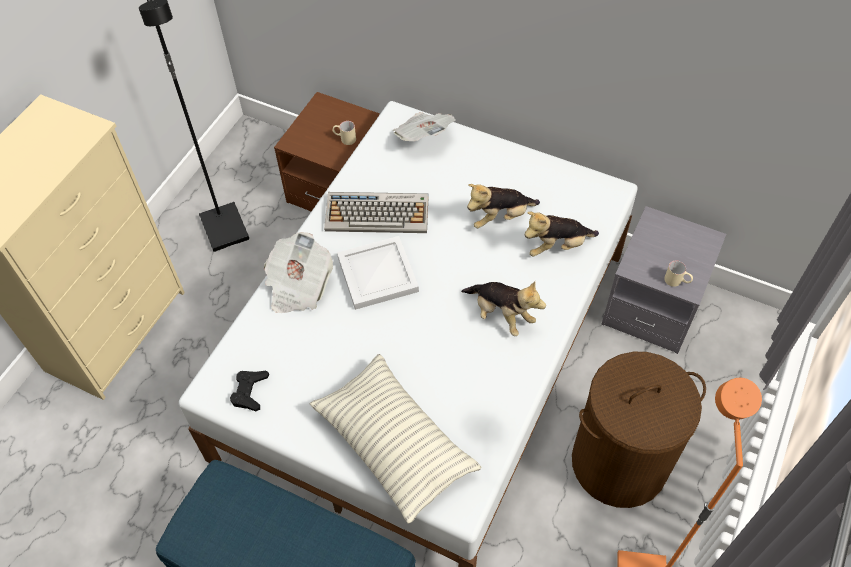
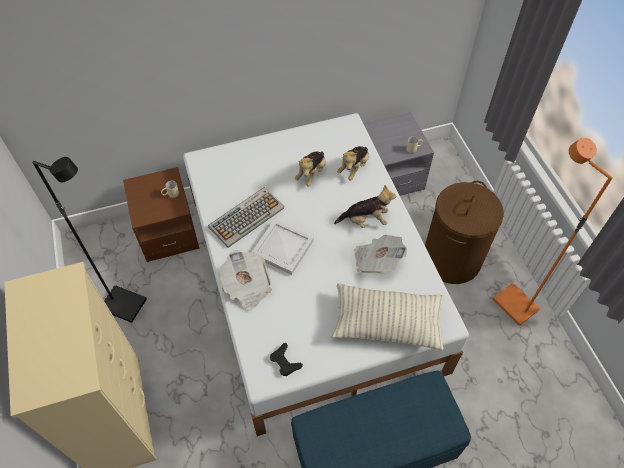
camera: 45 degrees left, 0 degrees up
(423, 137) = (225, 160): newspaper -> newspaper (377, 261)

